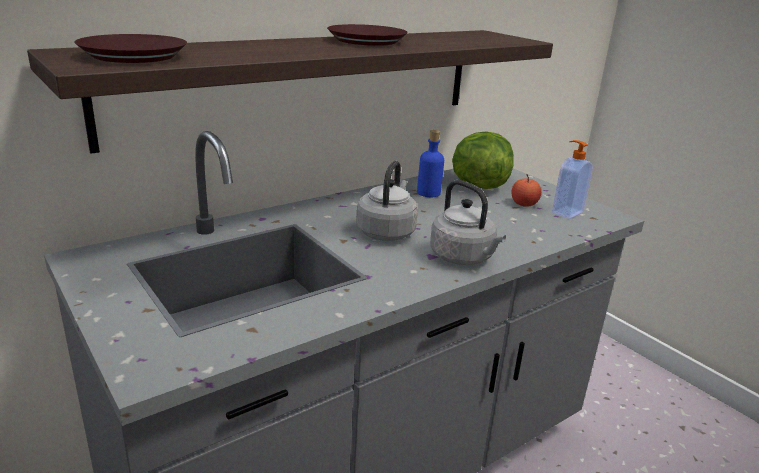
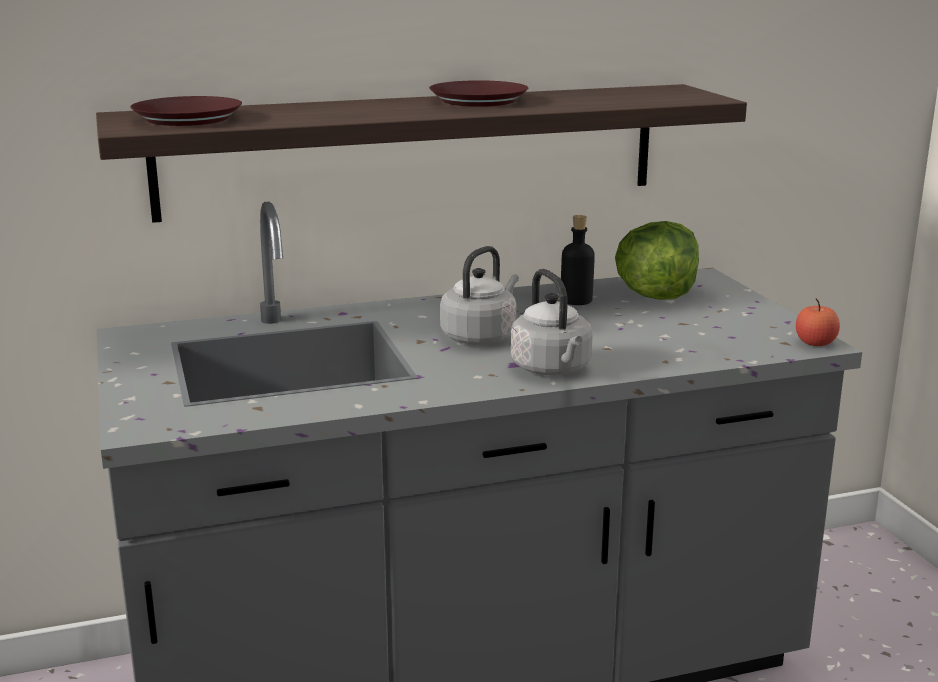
camera: 20 degrees right, 5 degrees down
(428, 193) = (576, 300): blue bottle -> black bottle
(524, 204) = (699, 321): apple -> apple (815, 343)
(566, 212) = (751, 334): soap dispenser -> none

